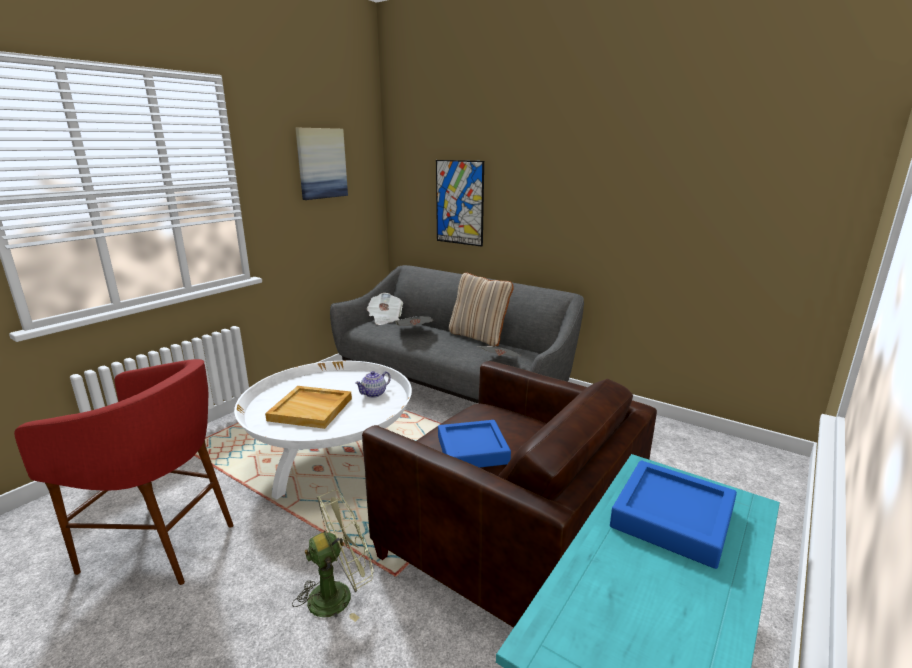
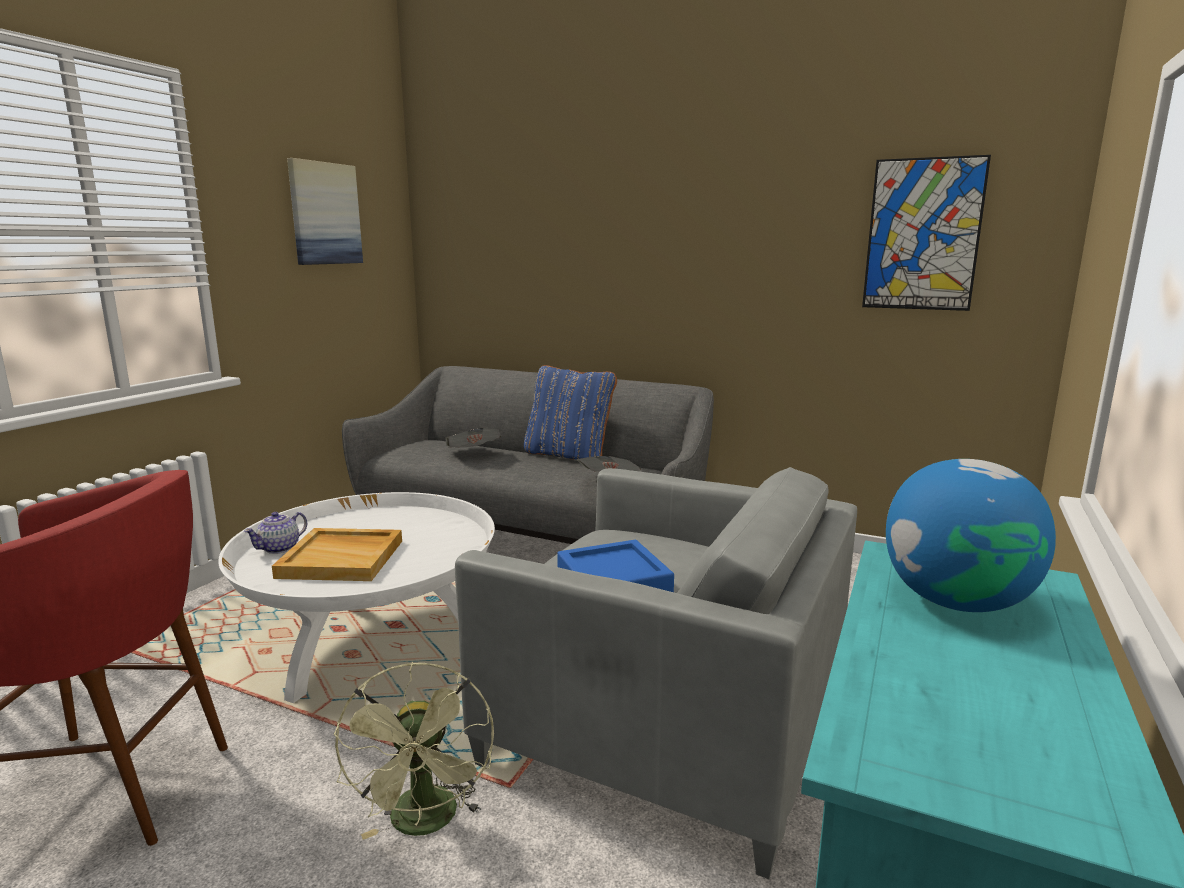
camera: 10 degrees left, 5 degrees down
(339, 594) = (426, 823): green fan -> green fan turned 120 degrees clockwise
(374, 393) = (435, 532): teapot -> teapot (280, 548)
(385, 318) = (424, 441): newspaper -> none
(459, 203) = (527, 272): picture -> picture (923, 235)
(479, 337) = (569, 455): beige pillow -> blue pillow
(507, 544) = (665, 724): brown armchair -> grey armchair
(672, 518) = (956, 601): blue tray -> globe

